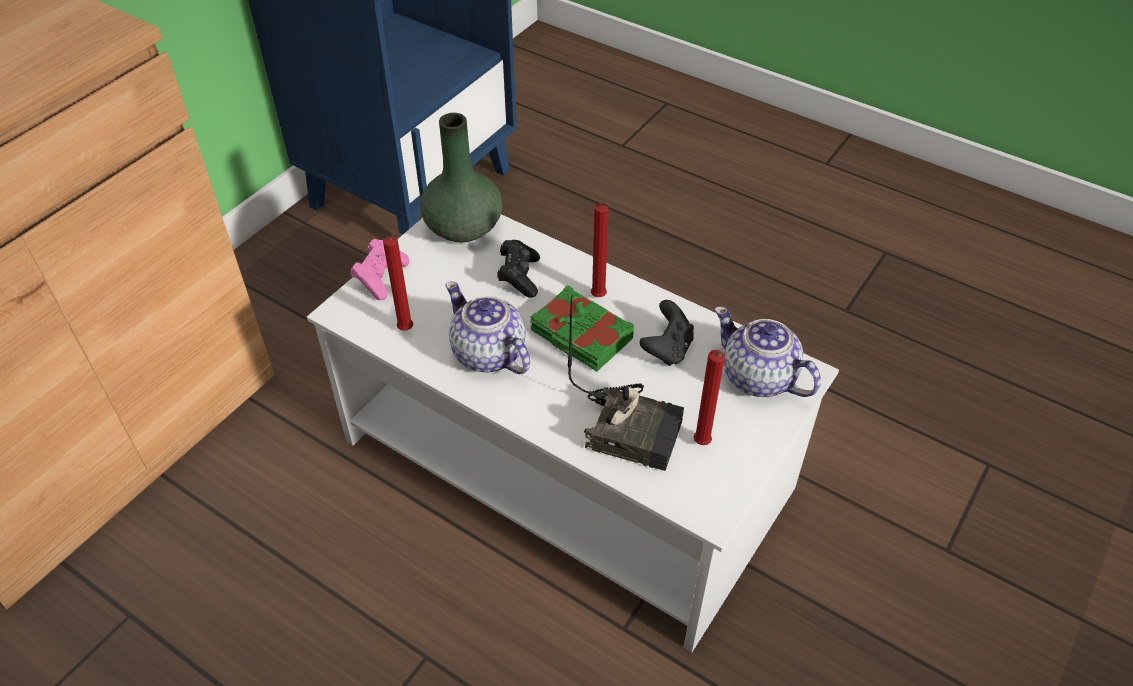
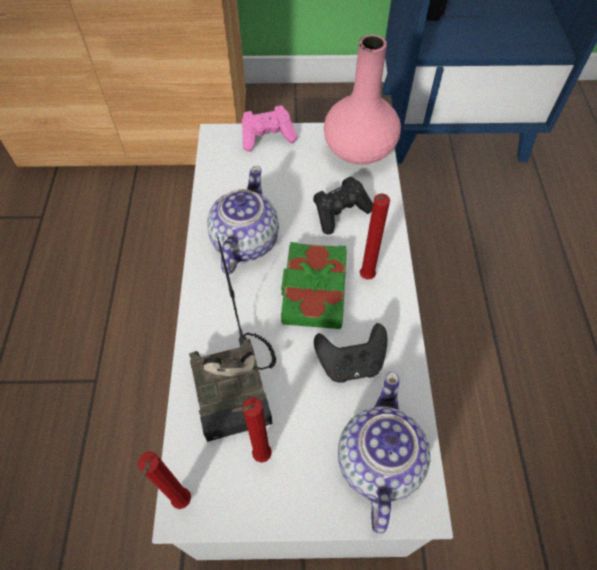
camera: 55 degrees right, 10 degrees up
(408, 330) = (229, 182): red candle -> red candle (181, 503)
(464, 227) = (360, 150): green vase -> pink vase

